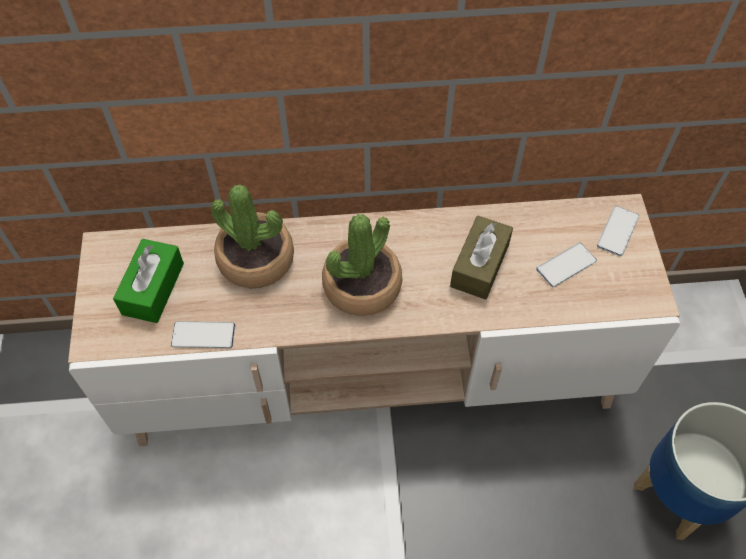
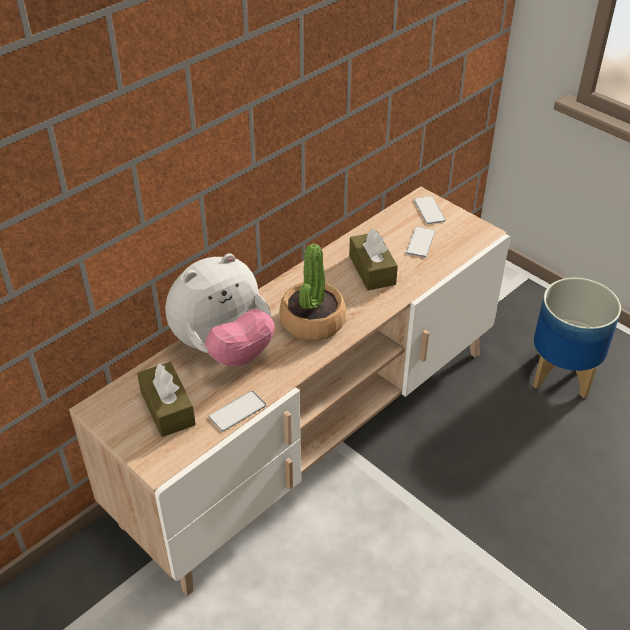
camera: 40 degrees left, 15 degrees down
(153, 288) = (167, 408): green tissue box -> brown tissue box
(256, 259) = (224, 348): potted plant -> plush toy

